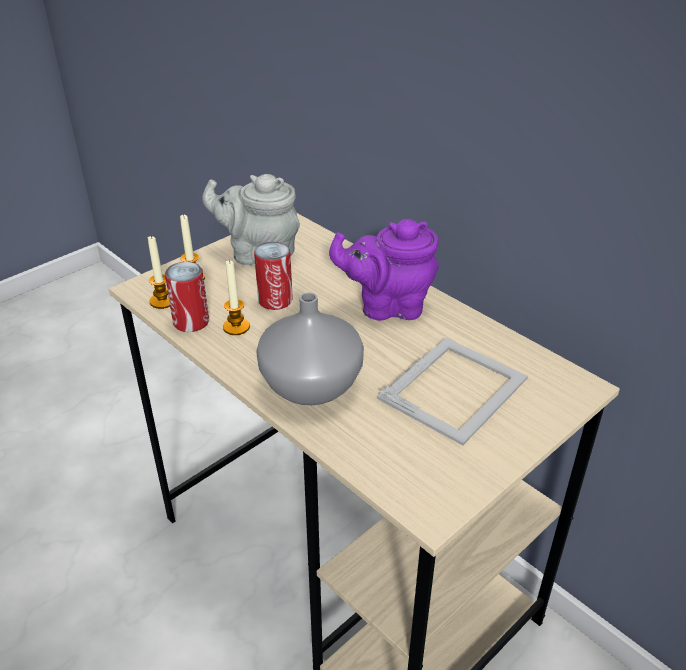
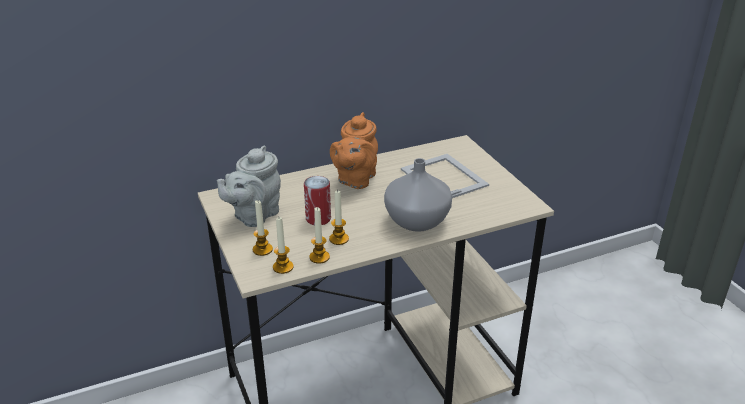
camera: 70 degrees left, 5 degrees down
(191, 322) = (319, 257): can -> candle
(388, 306) = (355, 179): purple teapot -> orange teapot

